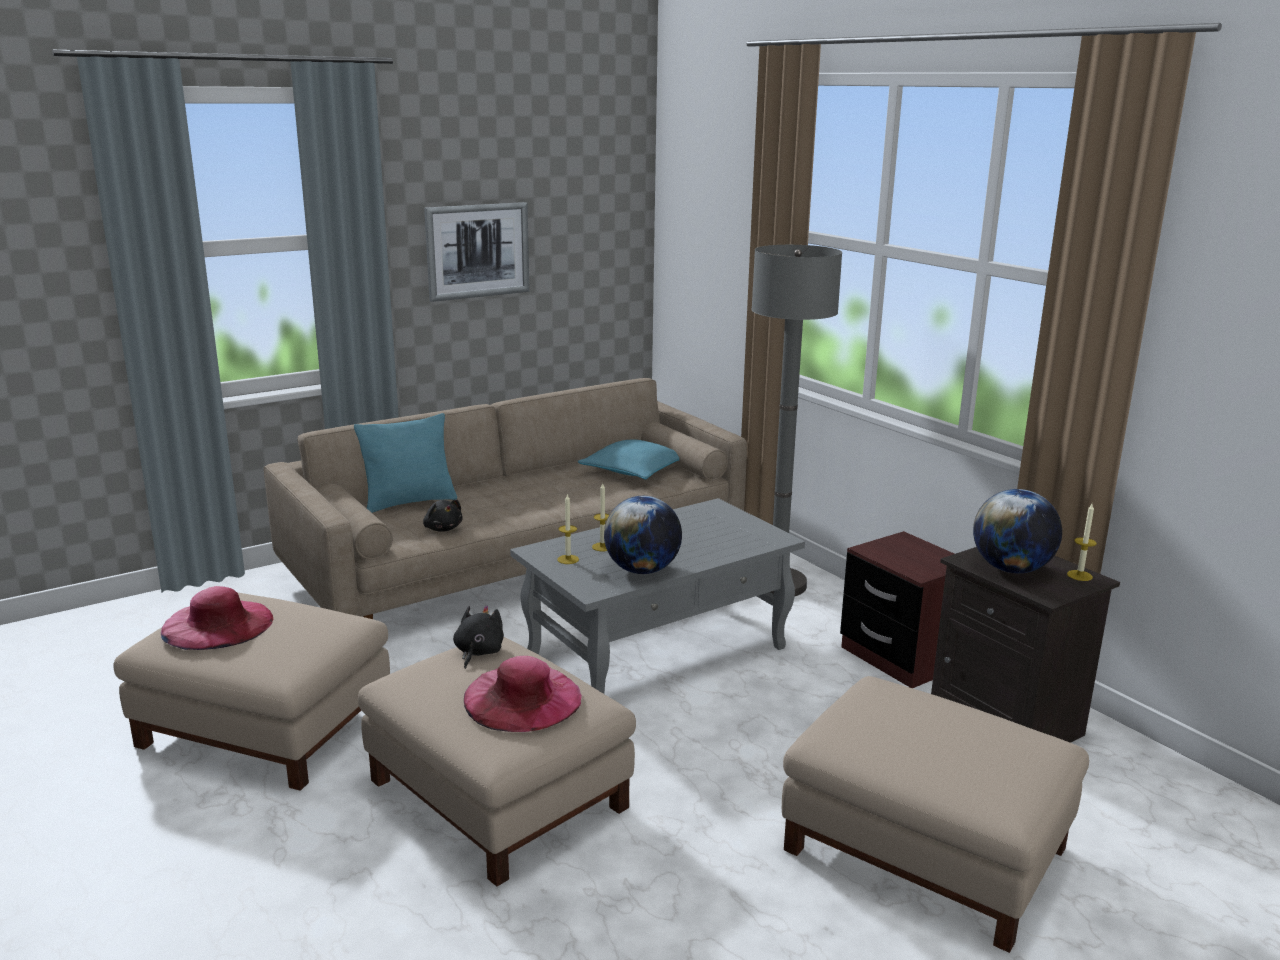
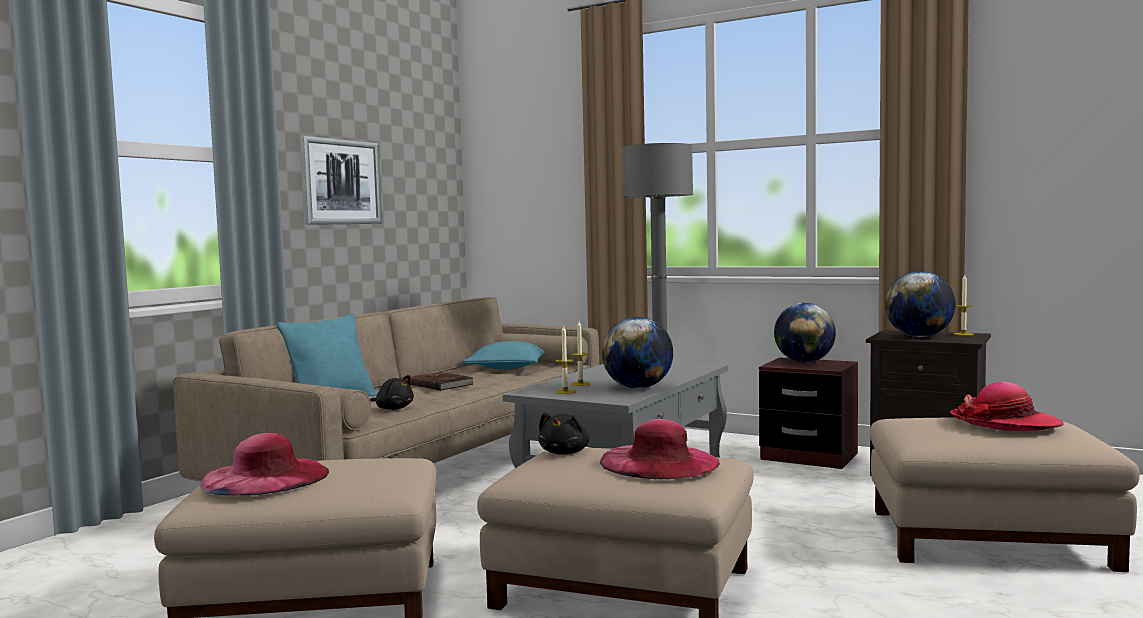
camera: 25 degrees left, 15 degrees down
(478, 652) = (565, 453): black plush toy -> black plush toy turned 150 degrees counterclockwise
(532, 491) = (440, 384): none -> brown book
(912, 550) = (804, 362): none -> globe
(962, 736) = (1004, 423): none -> hat

